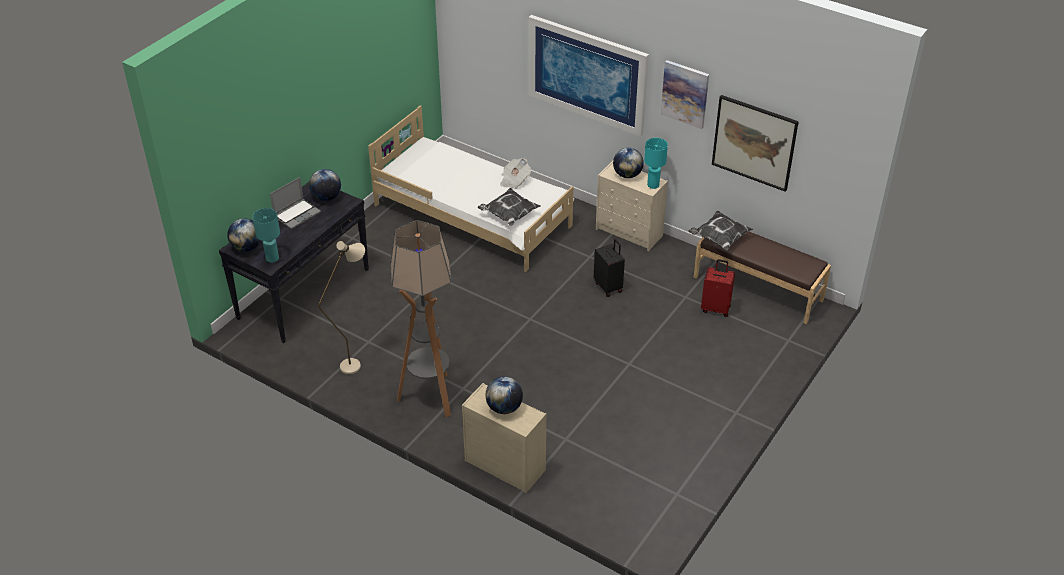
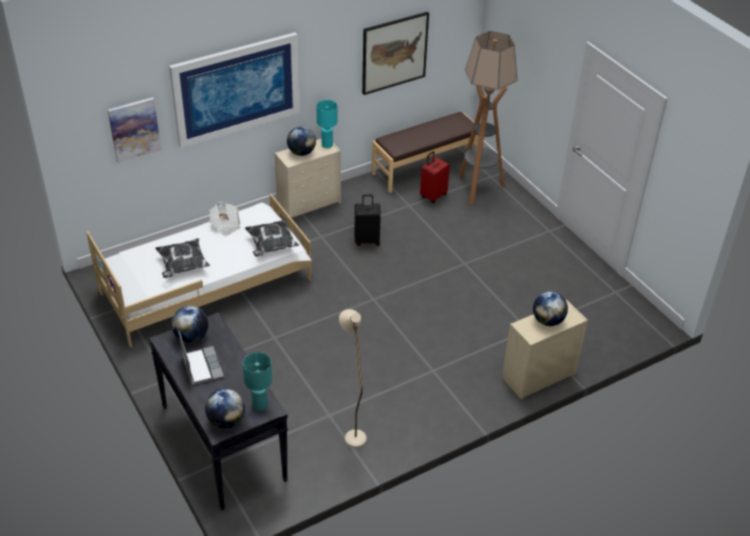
camera: 65 degrees left, 0 degrees up
(430, 396) = (429, 395): floor lamp -> floor lamp (478, 188)
(685, 94) = (331, 48): picture -> picture (134, 129)
(719, 238) = (398, 147): pillow -> pillow (182, 266)

